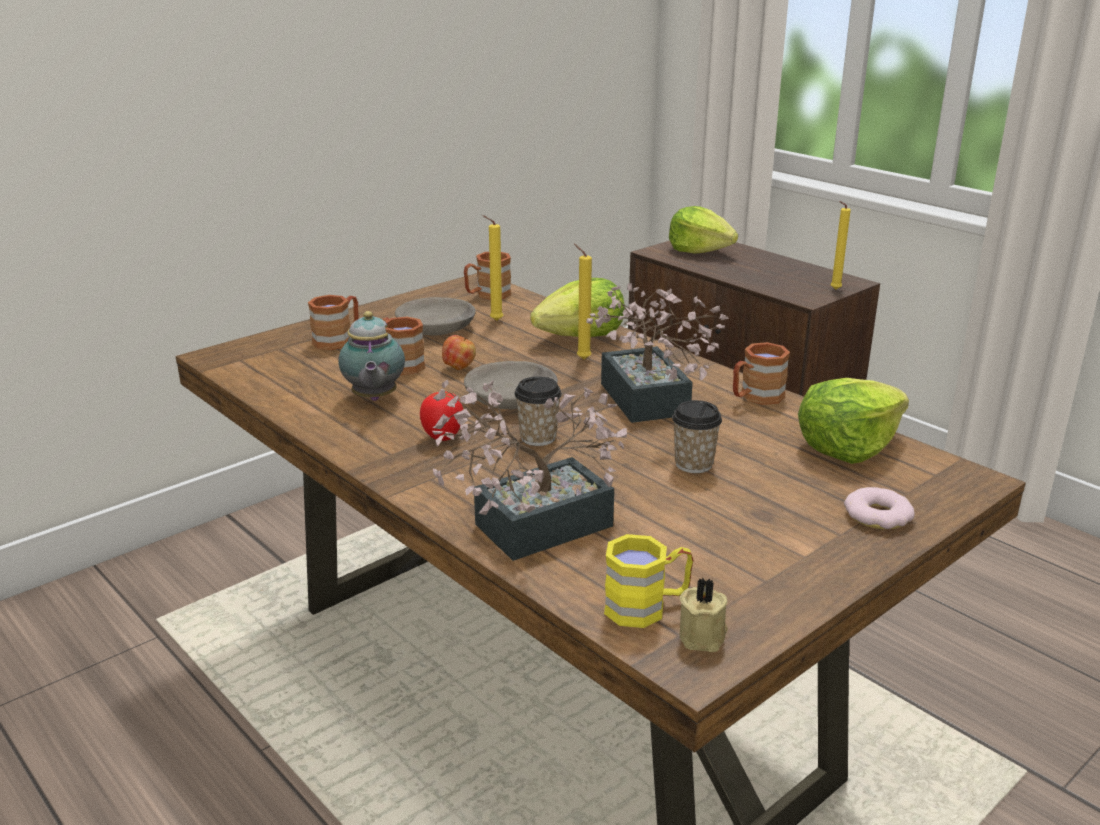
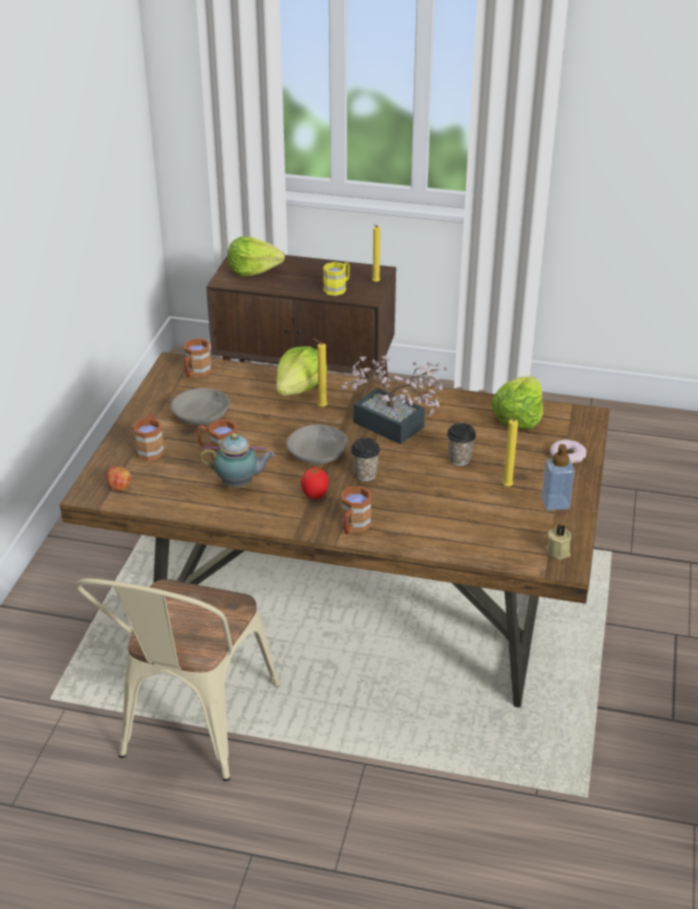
camera: 35 degrees left, 10 degrees up
(242, 723) = (191, 729): none -> beige chair
(374, 399) = (239, 485): teapot -> teapot turned 45 degrees counterclockwise
(459, 367) = (258, 441): apple -> apple (119, 488)
(494, 321) = (230, 395): yellow candle -> yellow candle (506, 487)
(528, 529) = (427, 532): potted plant -> none
(647, 607) = (522, 548): yellow mug -> yellow mug (338, 288)
(755, 397) = (443, 401): brown mug -> brown mug (353, 527)
(780, 568) = (555, 503): none -> soap dispenser

